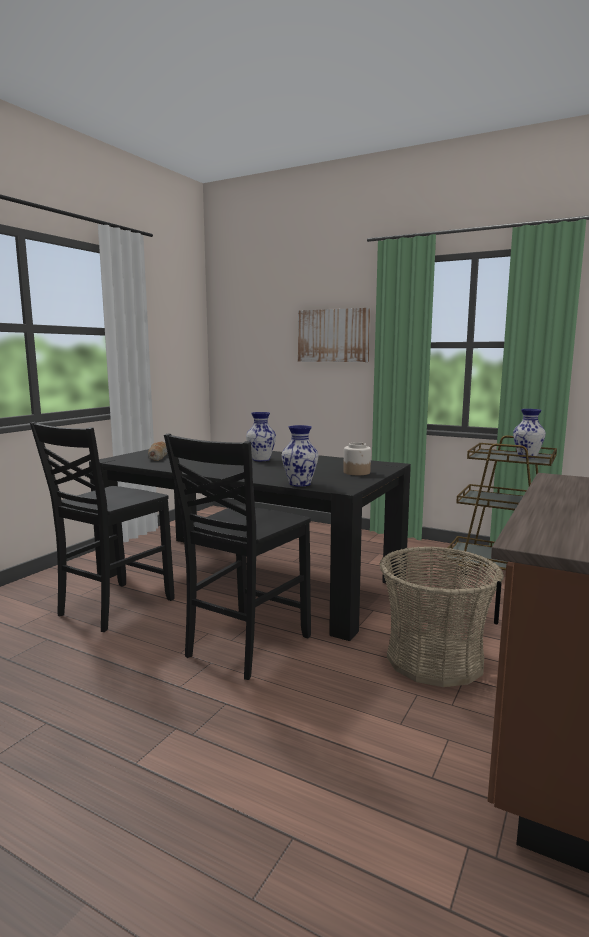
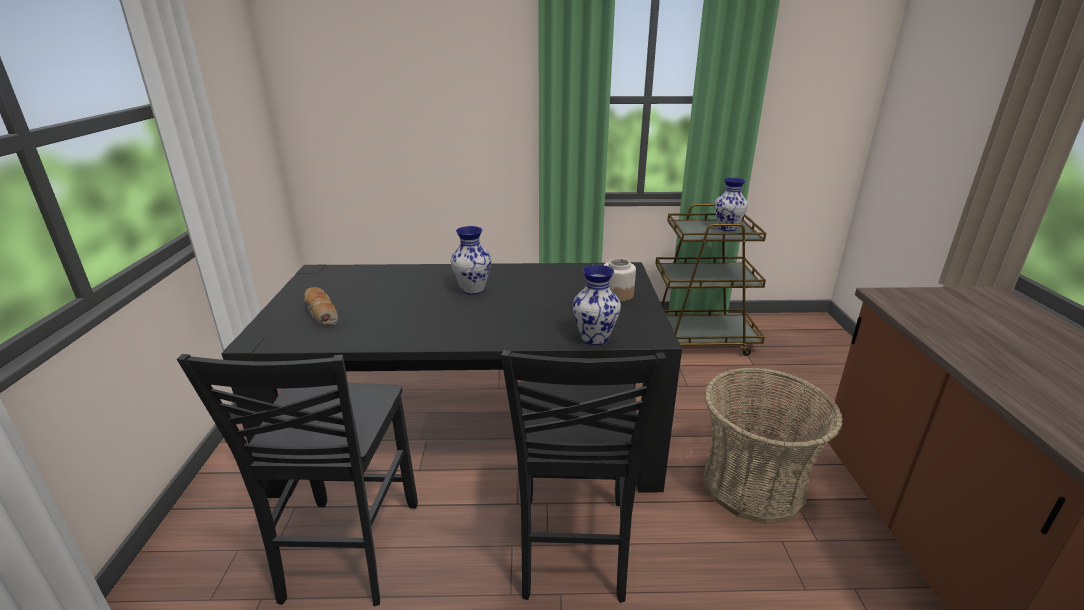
camera: 30 degrees left, 15 degrees up
(333, 335) = (473, 86): picture -> none

